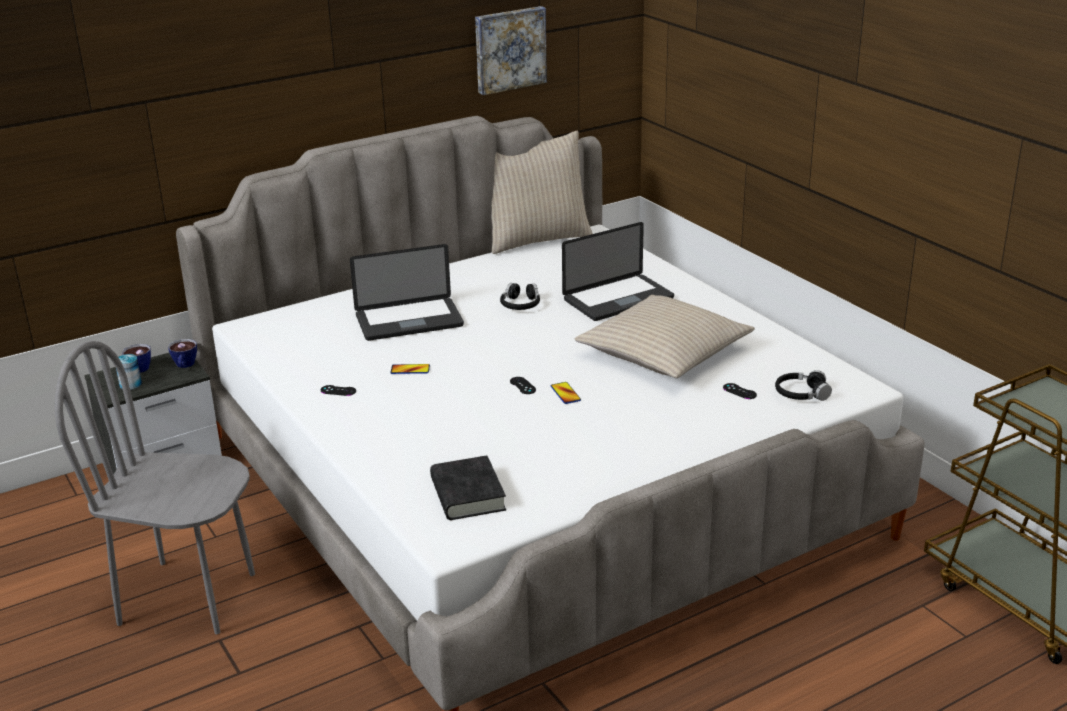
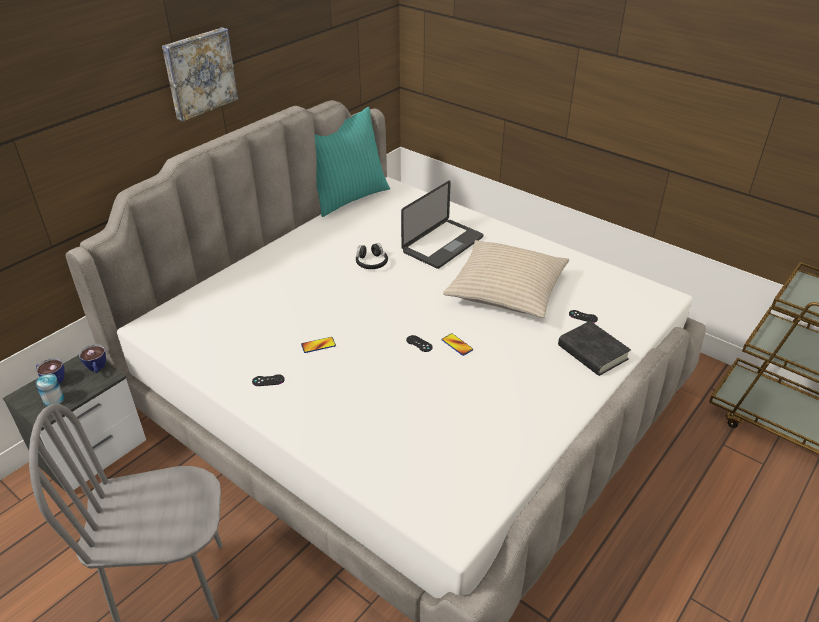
camera: 20 degrees left, 10 degrees up
(409, 321) = (290, 294): laptop -> none
(467, 495) = (440, 471): black book -> black book (592, 352)
(509, 49) = (312, 45): picture -> picture (199, 73)
(536, 239) = (348, 197): beige pillow -> turquoise pillow
(801, 394) = (626, 310): black headphones -> none

